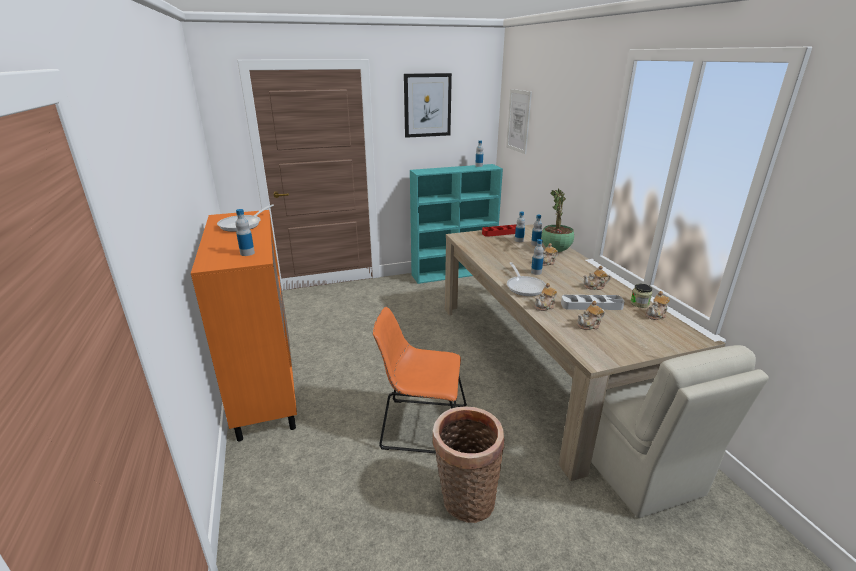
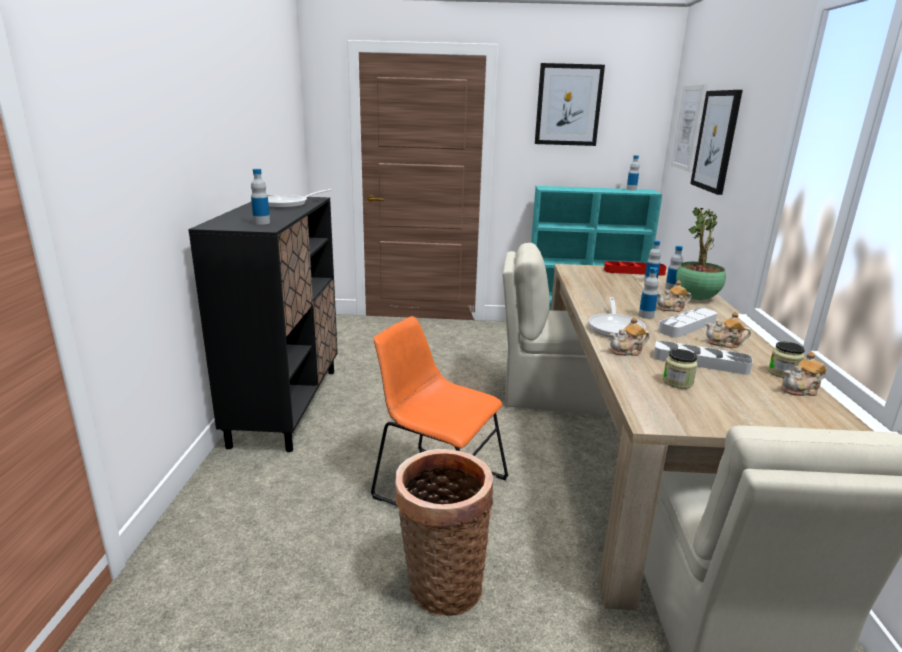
camera: 20 degrees right, 5 degrees down
(266, 388) = (286, 405): orange cabinet -> black cabinet
(459, 330) = (550, 393): none -> beige chair
(548, 135) = (716, 141): none -> picture
(565, 276) = (687, 326): none -> grey tray
(589, 325) = (677, 382): teapot -> jar

